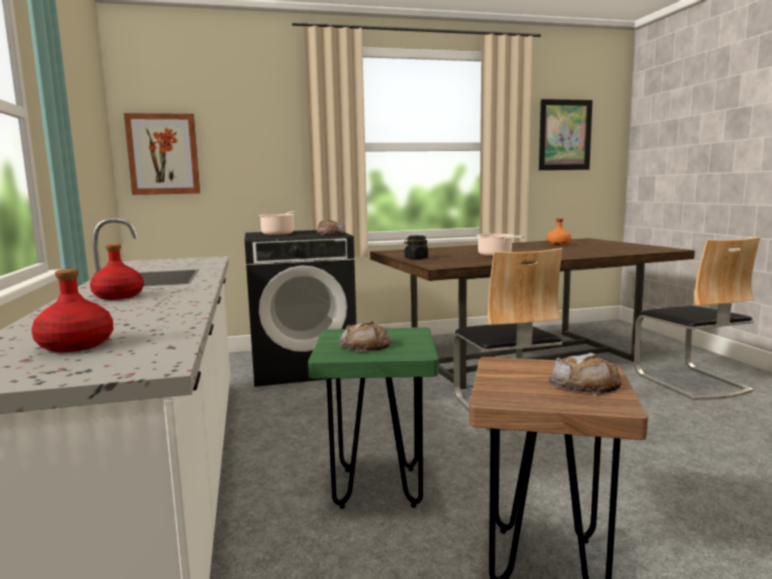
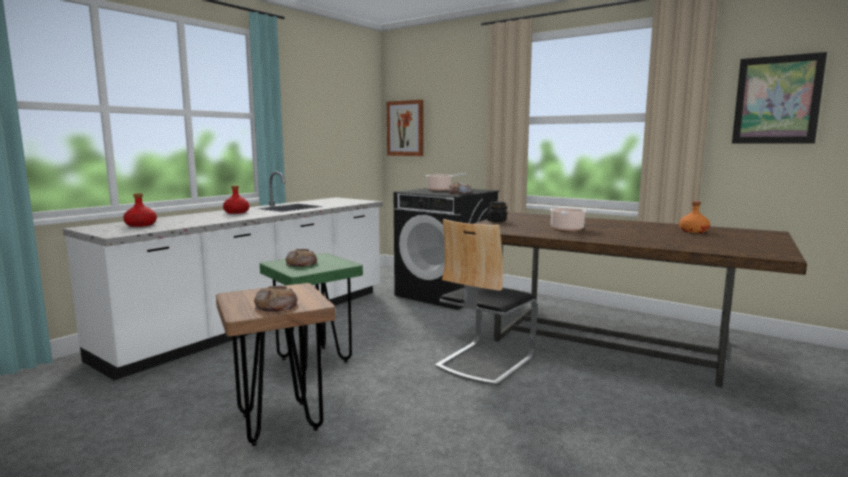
camera: 50 degrees right, 0 degrees up
(690, 382) = (716, 422): chair -> none

